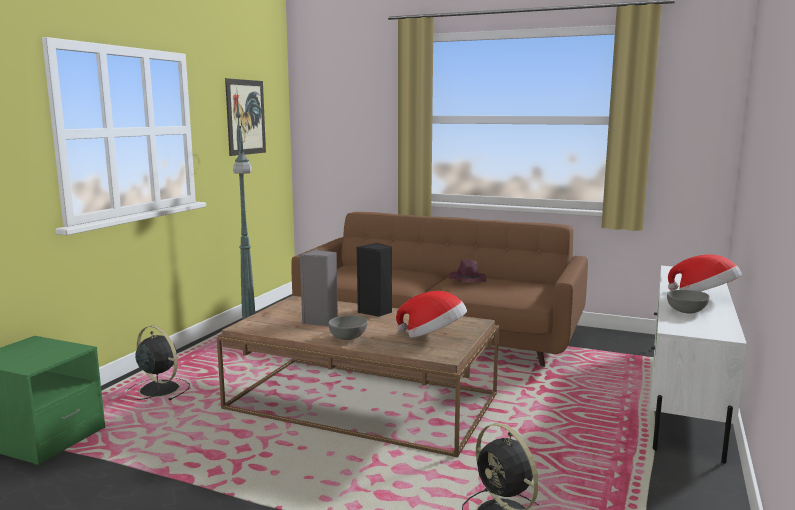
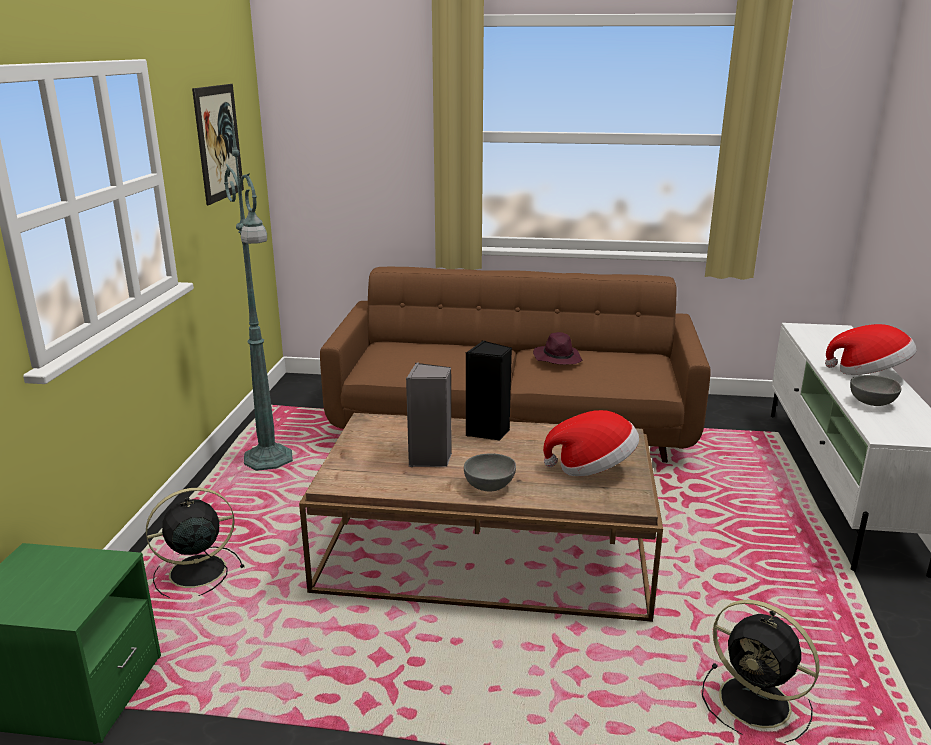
camera: 15 degrees left, 10 degrees up
(158, 389) = (195, 572): black fan -> black fan turned 45 degrees counterclockwise

